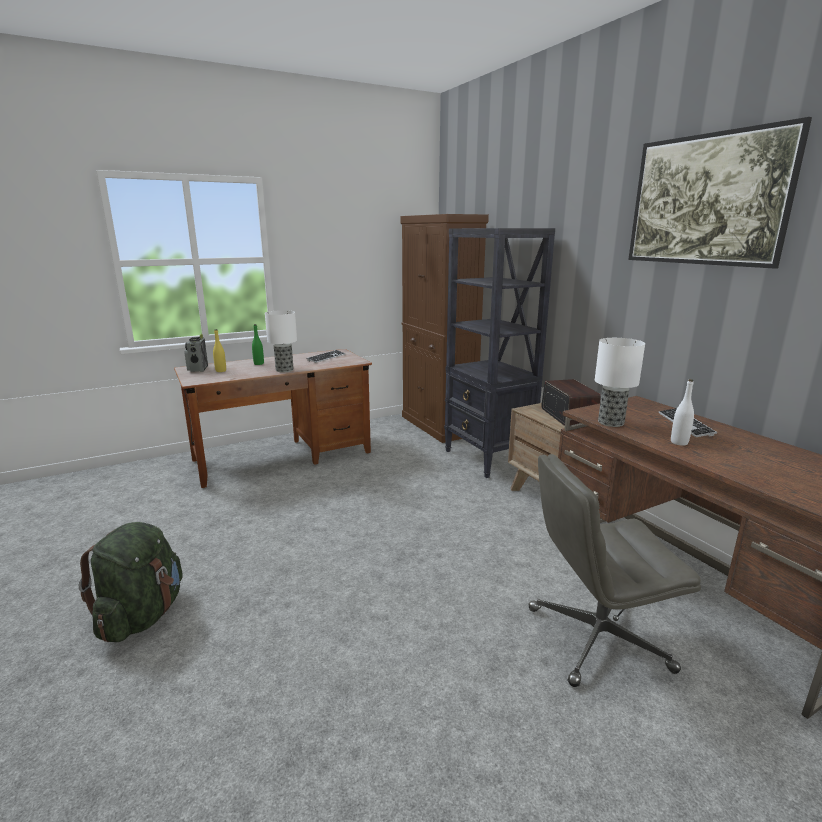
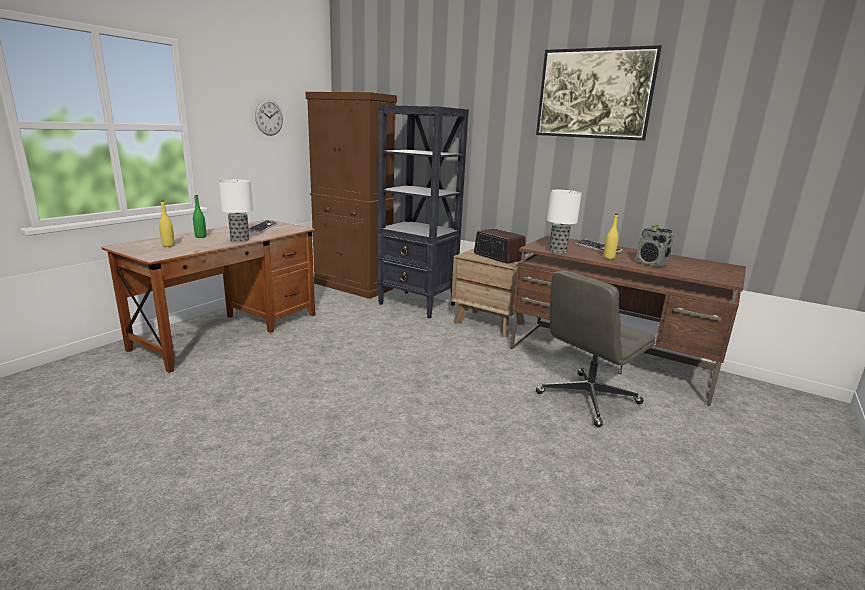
camera: 30 degrees left, 0 degrees up
(142, 615) = (232, 486): green backpack -> none
(198, 369) = (136, 246): radio -> radio (651, 264)
(358, 245) = (269, 117): none -> wall clock
(679, 442) = (609, 257): white bottle -> yellow bottle

